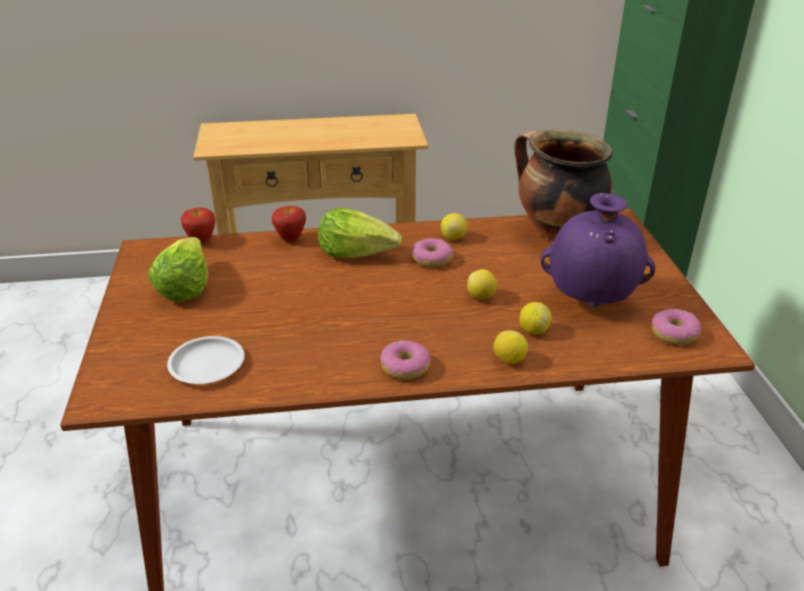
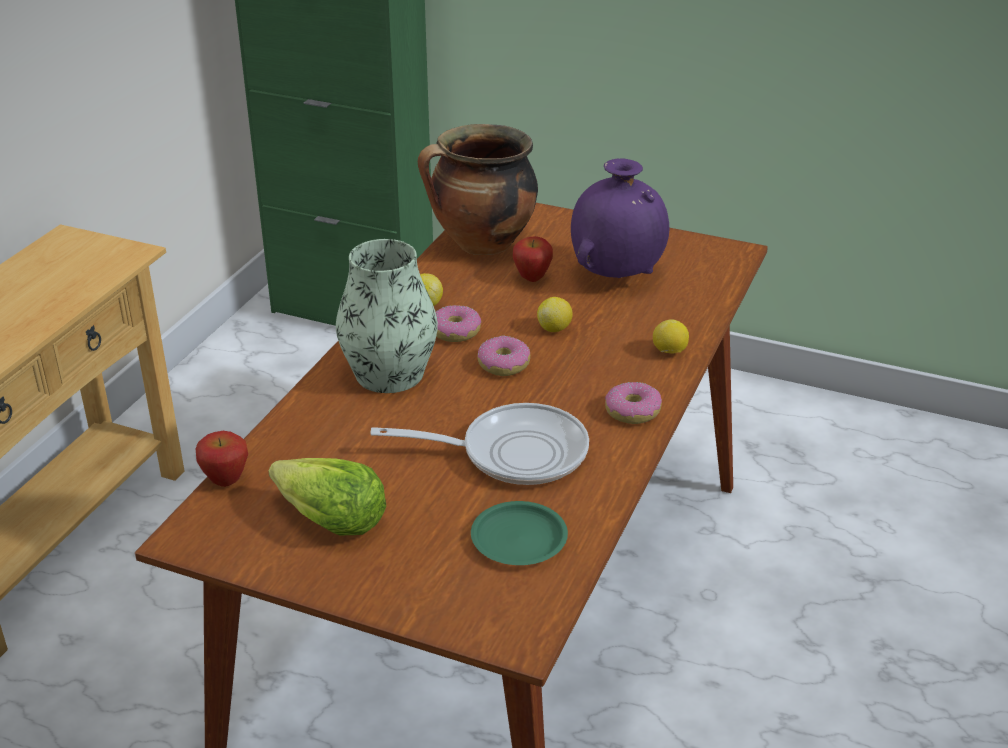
camera: 60 degrees left, 0 degrees up
(207, 365) = (520, 539): white plate -> green plate
(290, 239) = (303, 410): apple -> apple (532, 278)
(306, 330) = (513, 453): none -> frying pan
(357, 253) = (389, 373): lettuce -> vase
(533, 330) = (636, 322): lemon -> none
(674, 333) = (700, 260): donut -> donut (503, 364)

